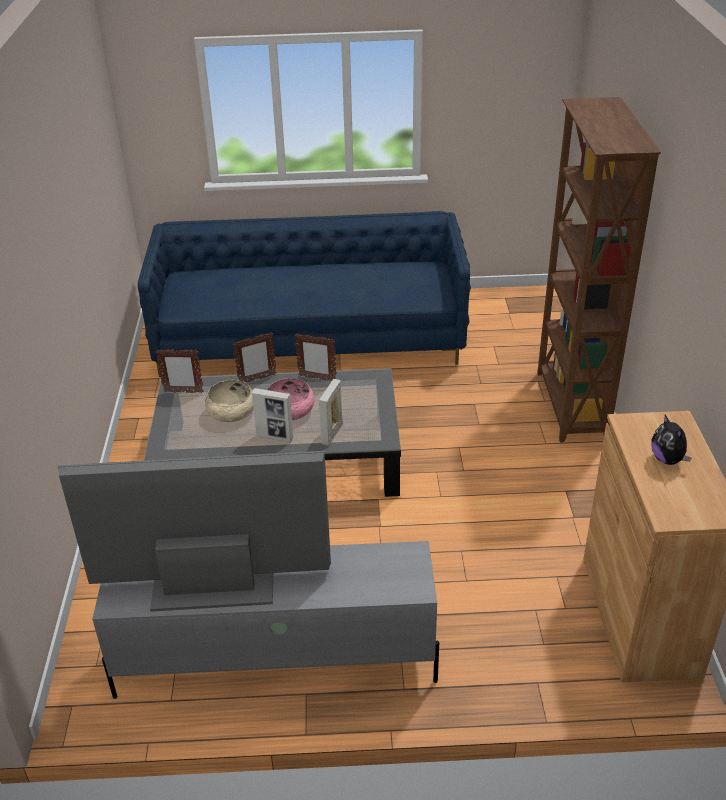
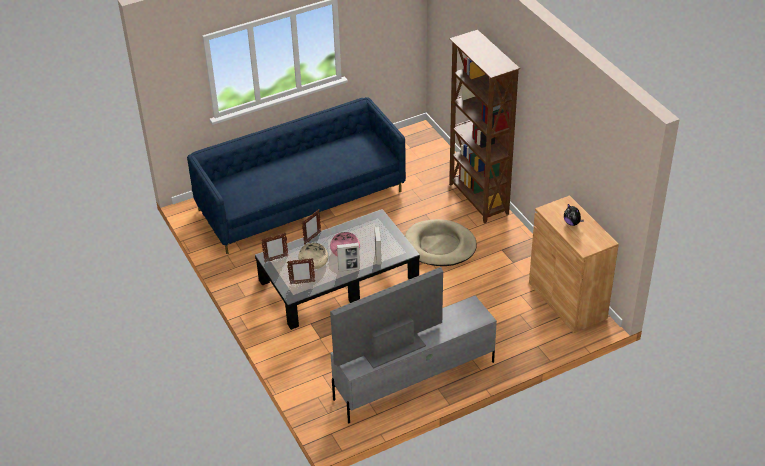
camera: 25 degrees left, 5 degrees up
(317, 378) = (346, 227): picture frame -> picture frame (302, 283)
(467, 455) = (440, 246): none -> beige dog bed

